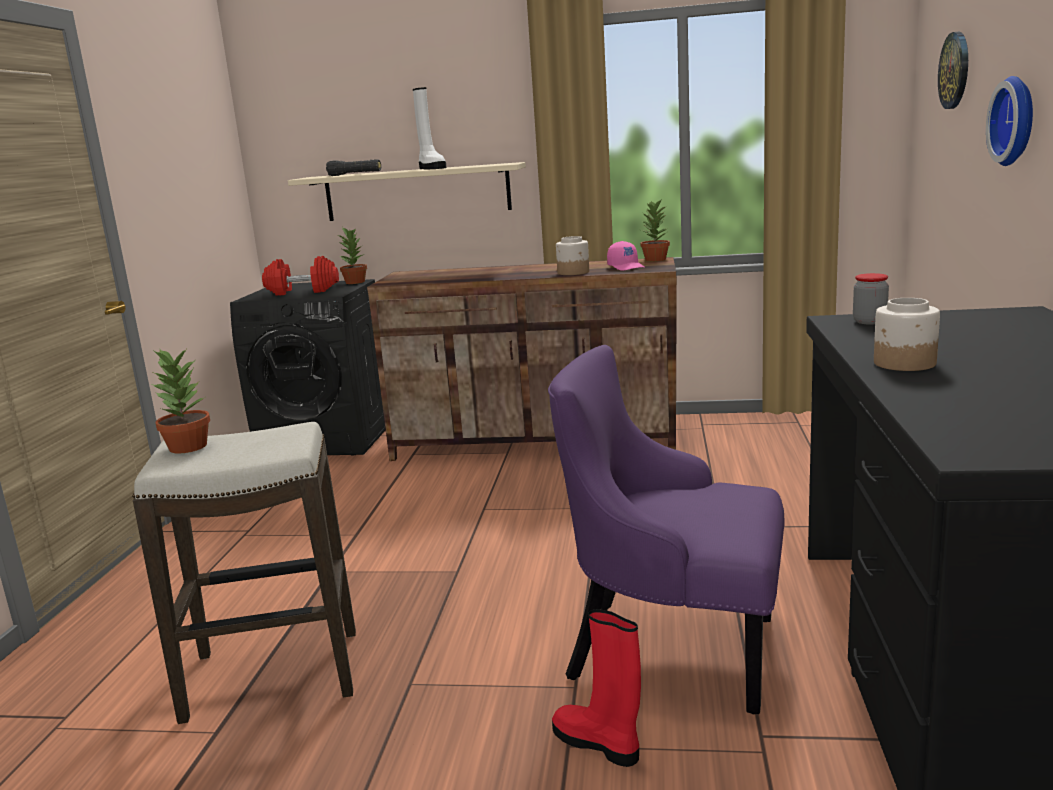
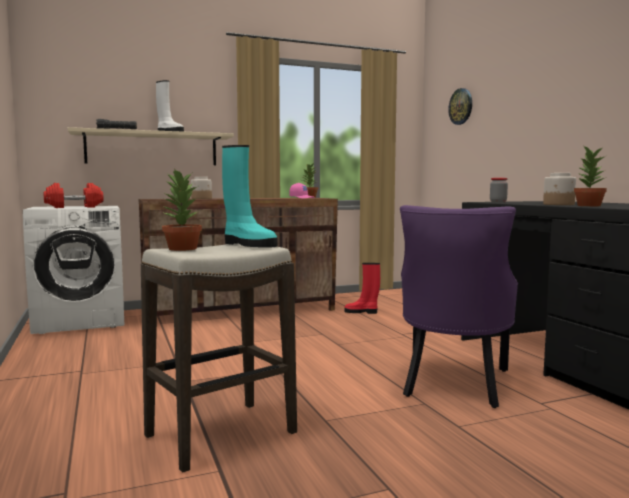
camera: 30 degrees left, 10 degrees down
(283, 438) = (248, 244): none -> turquoise boot
(327, 442) = (81, 323): black washing machine -> white washing machine
(355, 282) = (107, 206): potted plant -> potted plant (588, 206)
(573, 272) = (275, 198): jar -> jar (202, 199)
(598, 744) = (472, 422): red boot -> red boot (362, 312)
(676, 651) = (454, 381): purple chair -> purple chair turned 60 degrees counterclockwise
(1017, 121) = (517, 122): wall clock -> none

